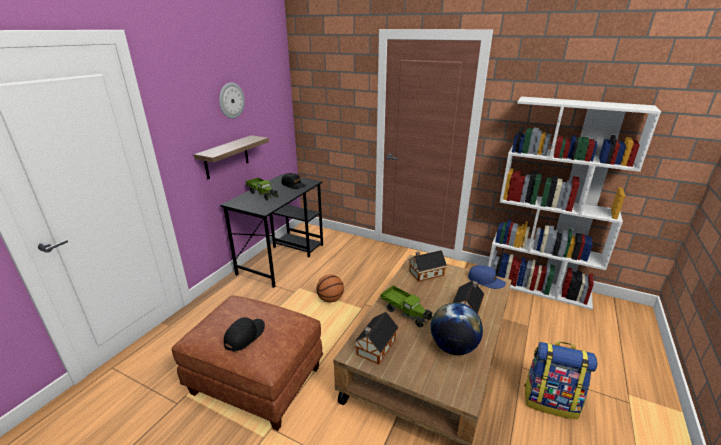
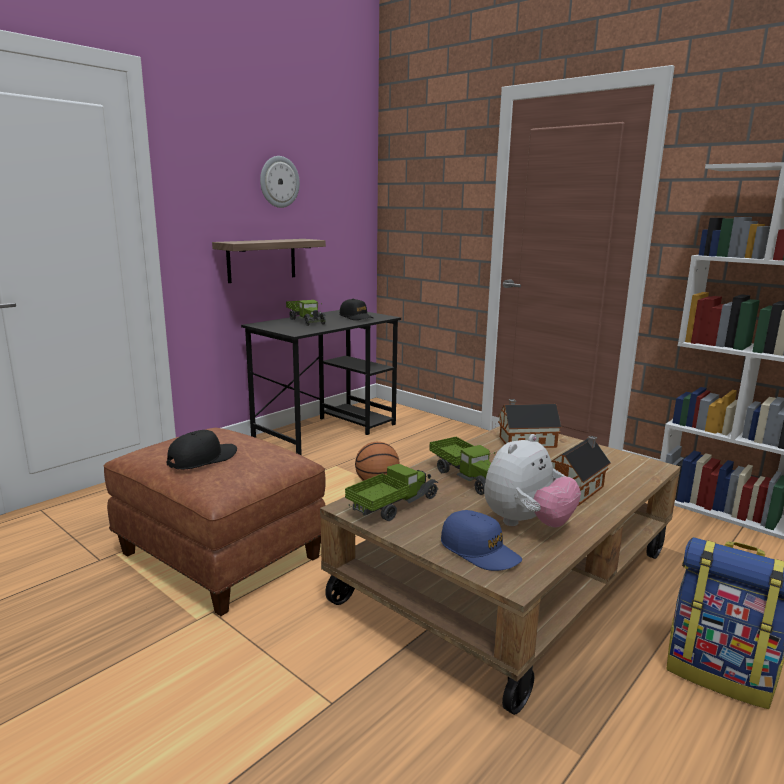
camera: 15 degrees right, 10 degrees down
(375, 348) = (393, 505): toy house -> toy truck
(453, 347) = (526, 524): globe -> plush toy
(486, 281) = (630, 461): blue cap -> blue cap (479, 551)

